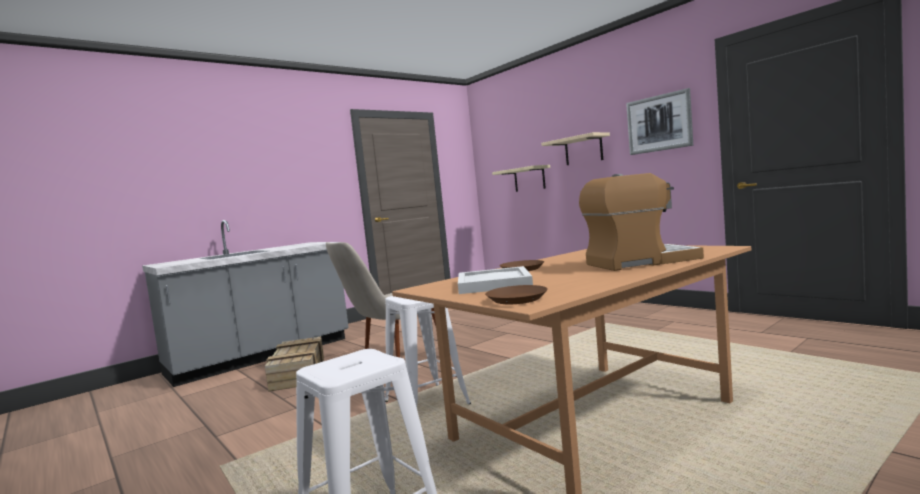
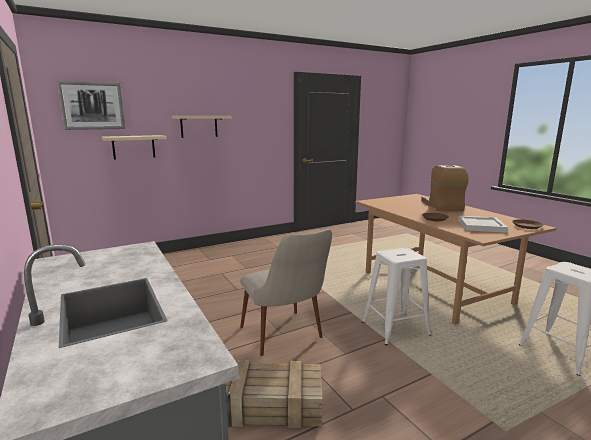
camera: 80 degrees left, 10 degrees up
(659, 123) = (260, 116): picture -> picture (92, 106)

